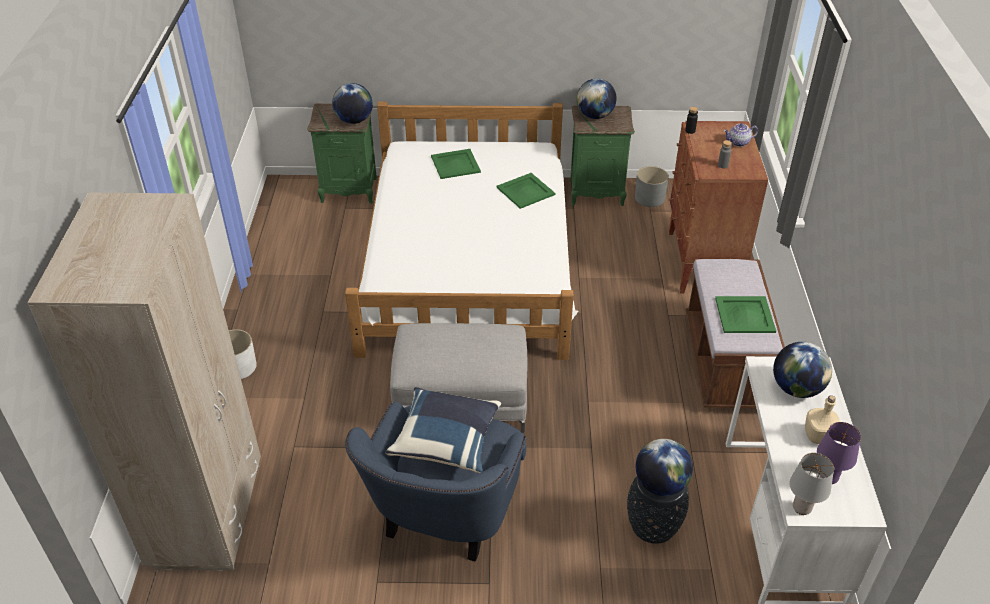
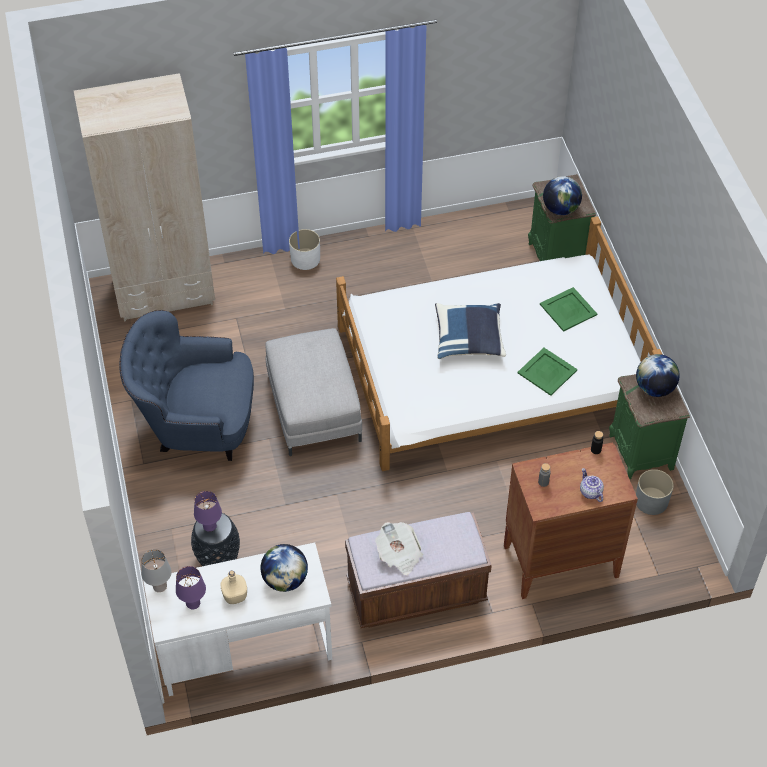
camera: 75 degrees right, 10 degrees up
(446, 441) = (213, 384): blue pillow -> blue pillow (469, 340)
(660, 484) = (210, 526): globe -> purple table lamp
(745, 315) = (399, 555): green tray -> newspaper

